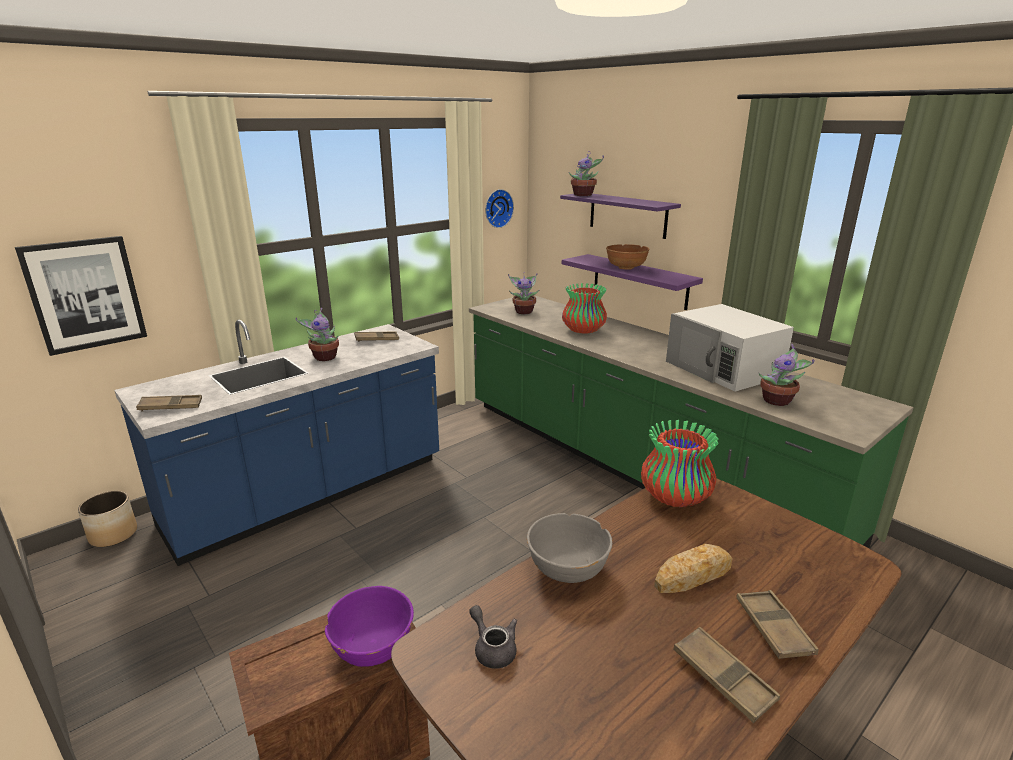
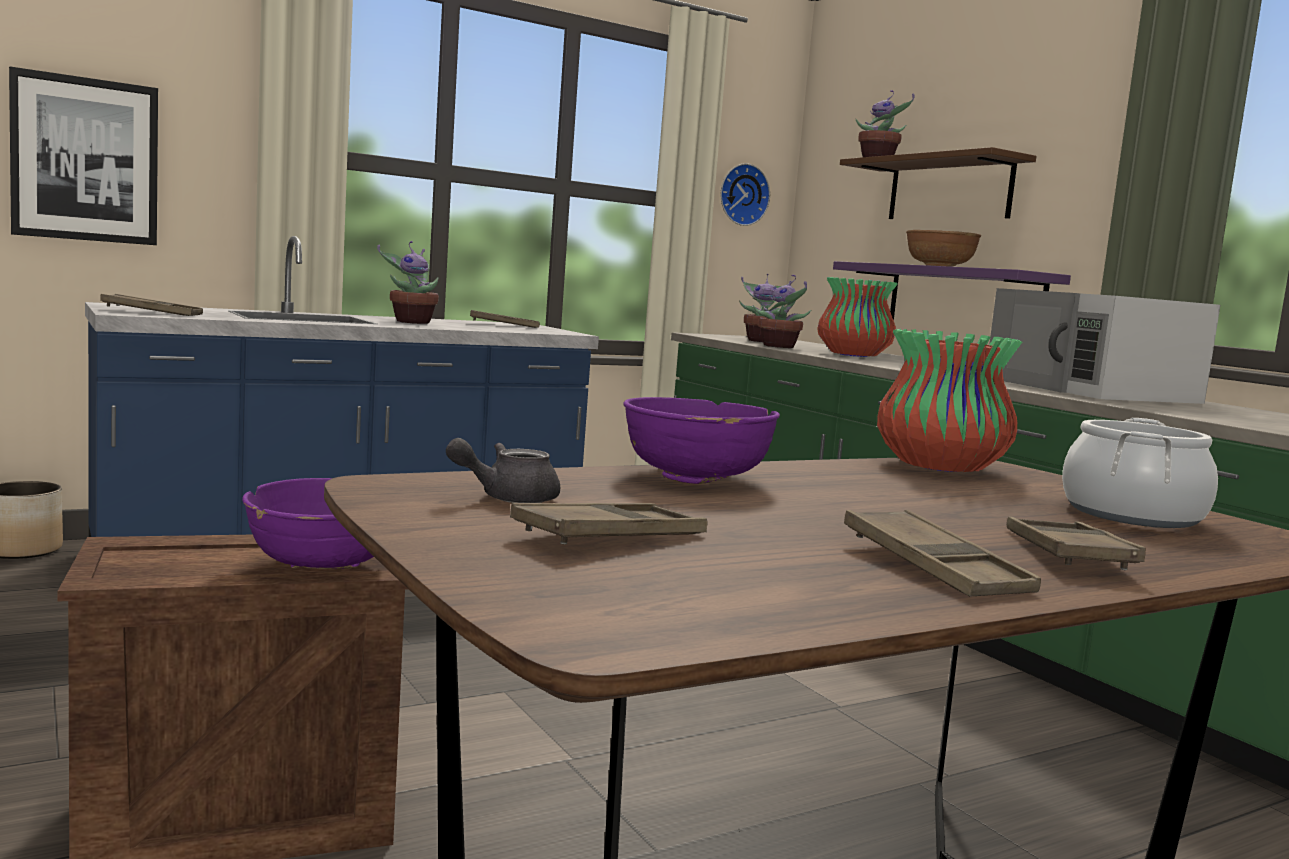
camera: 10 degrees right, 15 degrees down
(492, 648) = (507, 498): grey teapot -> grey teapot turned 90 degrees counterclockwise
(565, 693) = (610, 536): none -> brown tray
(567, 568) = (694, 477): grey bowl -> purple bowl
(627, 215) = (949, 190): purple shelf -> brown shelf
(693, 575) = (932, 508): bread -> none
(778, 401) = (1181, 410): potted plant -> potted plant (780, 346)
(783, 547) = (1131, 515): none -> cooking pot

